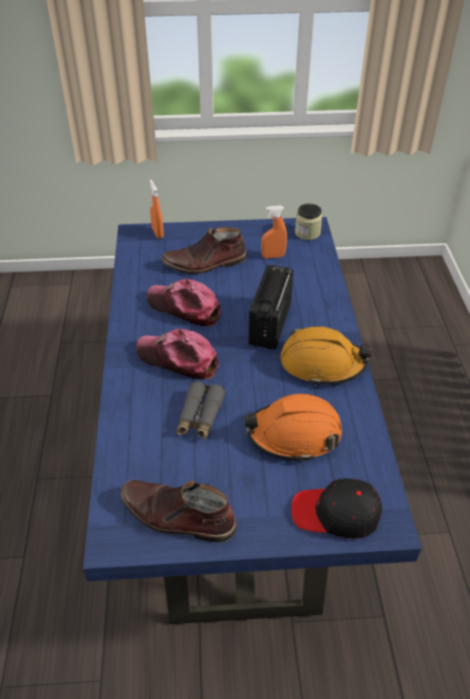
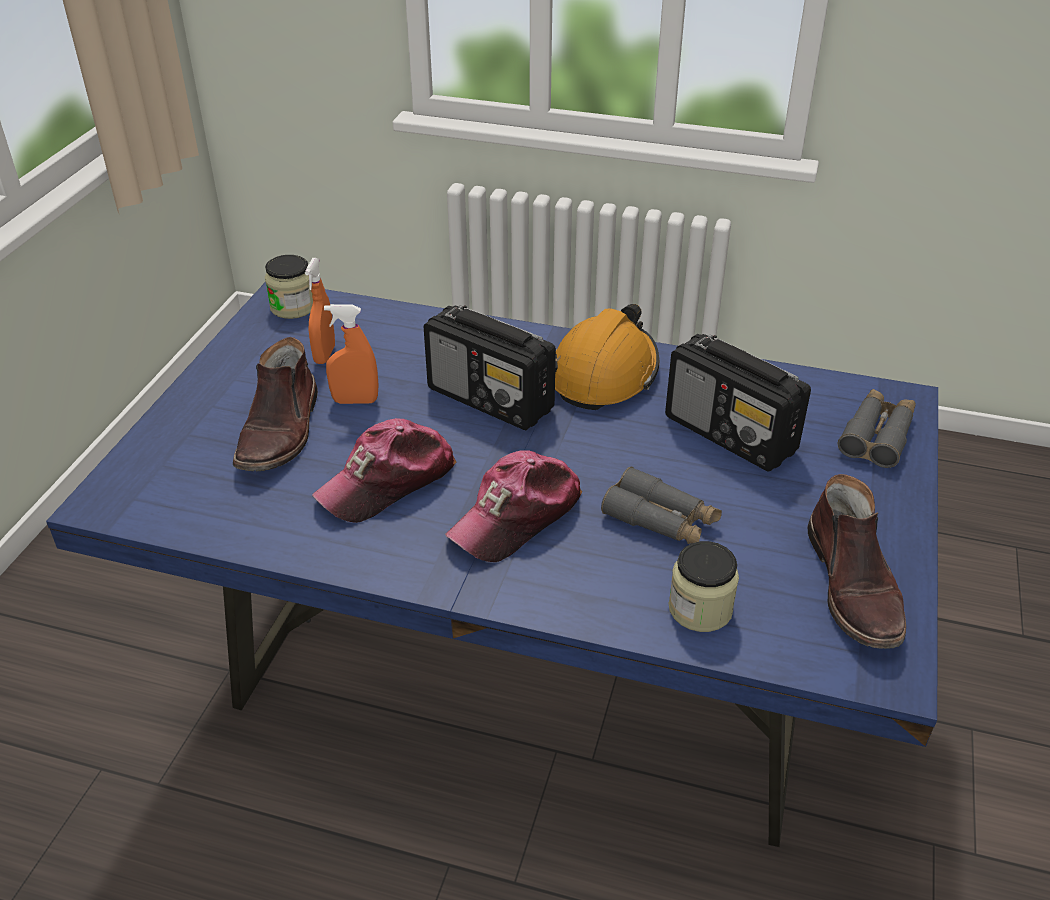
camera: 70 degrees left, 5 degrees down
(135, 447) = (700, 609): none -> jar
(158, 233) = (135, 470): orange spray bottle -> orange spray bottle (355, 401)
(177, 516) = (854, 587): brown boot -> brown boot turned 45 degrees counterclockwise
(294, 434) = (731, 435): orange hard hat -> radio
(336, 514) = (877, 436): black cap -> grey binoculars

